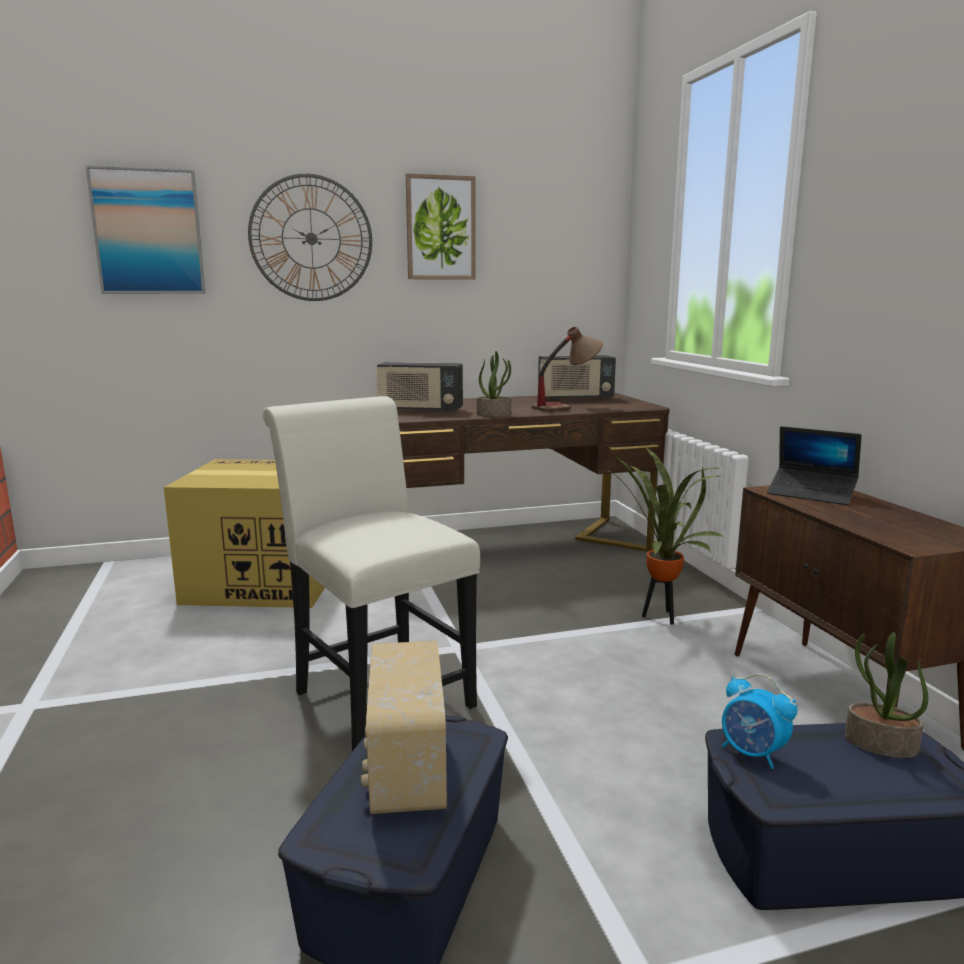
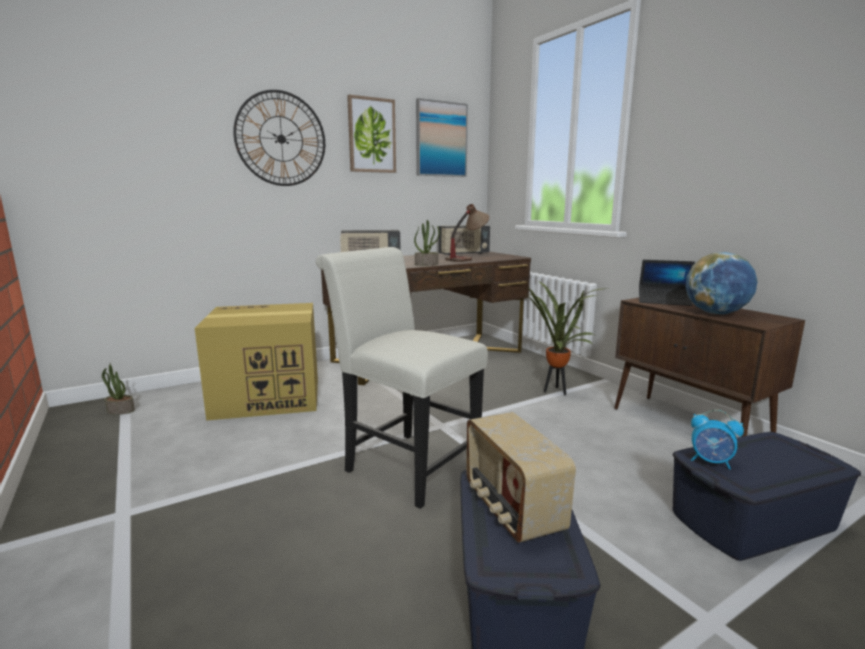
camera: 15 degrees left, 0 degrees up
(148, 232) = (153, 128): picture -> picture (441, 139)
(869, 521) = (716, 313): none -> globe
(880, 744) = (771, 446): potted plant -> potted plant (120, 411)

